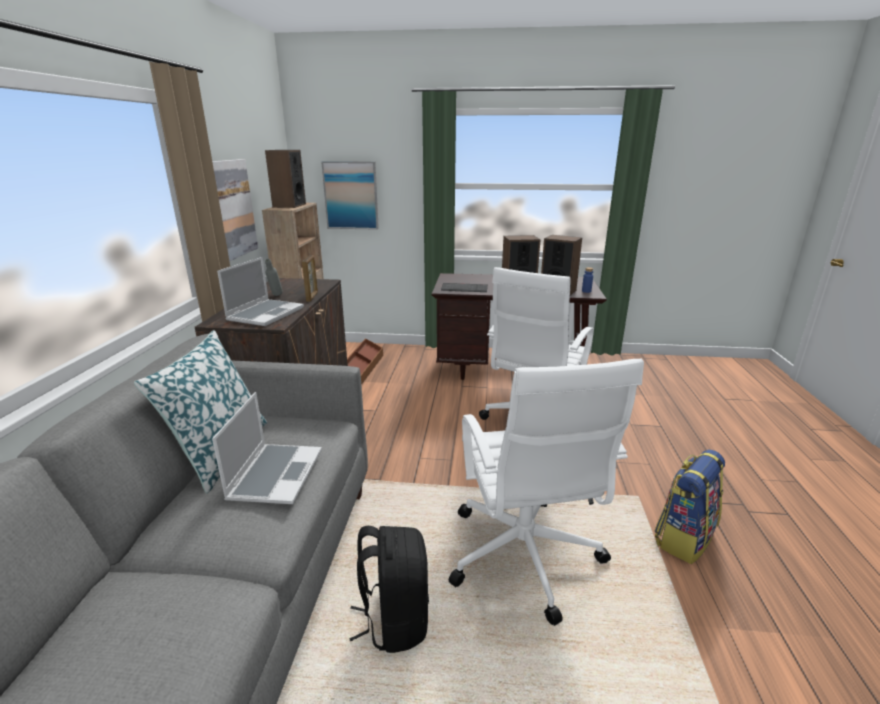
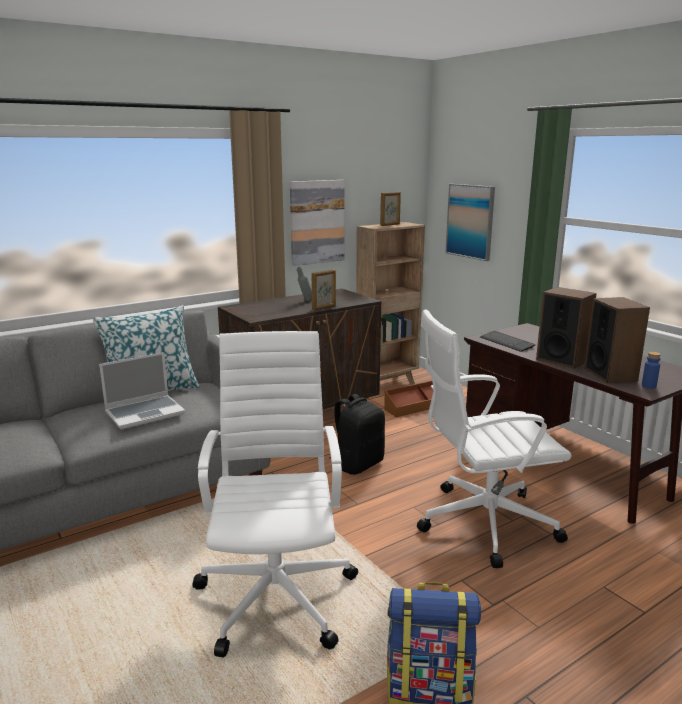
camera: 50 degrees right, 5 degrees down
(266, 314) = (268, 310): laptop -> none
(289, 205) = (390, 225): speaker -> picture frame
(394, 619) = (155, 560): black backpack -> black backpack (358, 464)
(524, 558) = (277, 594): white office chair -> white office chair turned 135 degrees clockwise

